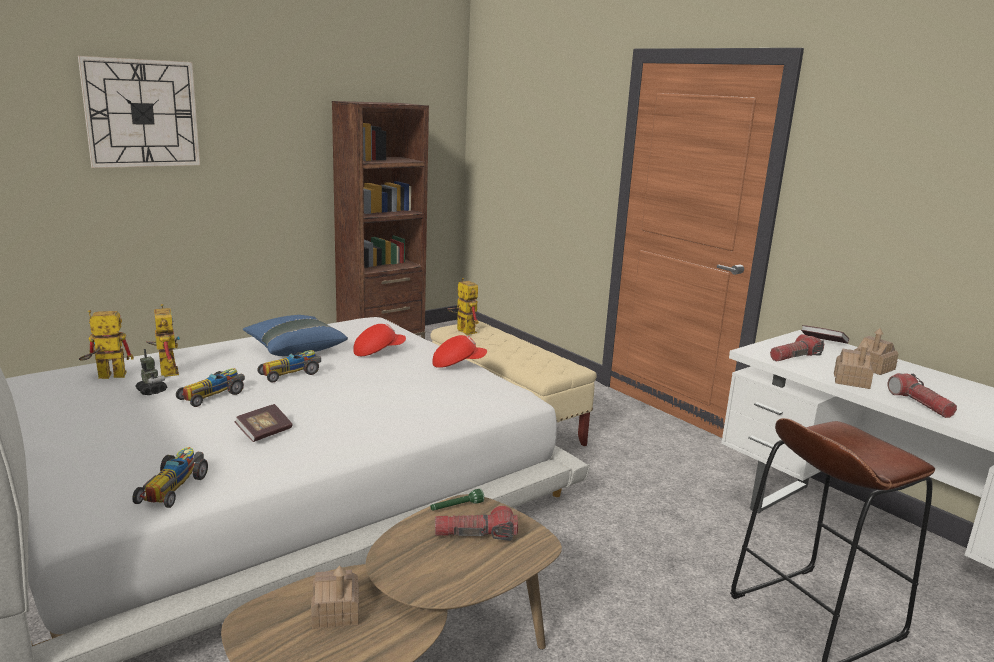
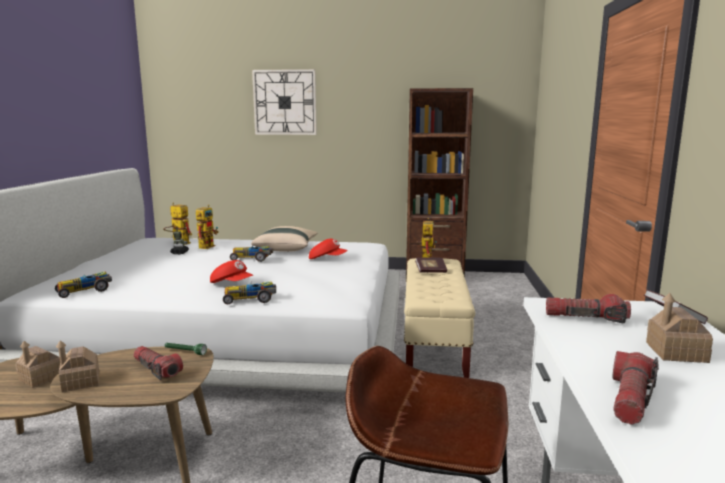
camera: 45 degrees right, 5 degrees down
(213, 395) = (197, 260): toy car -> toy car (251, 299)
(264, 433) = (172, 281): book -> book (431, 271)
(295, 349) = (286, 249): blue pillow -> beige pillow
(458, 364) = (356, 275): red cap -> red cap (232, 284)
(851, 381) = (596, 353): toy house -> toy house (80, 381)

